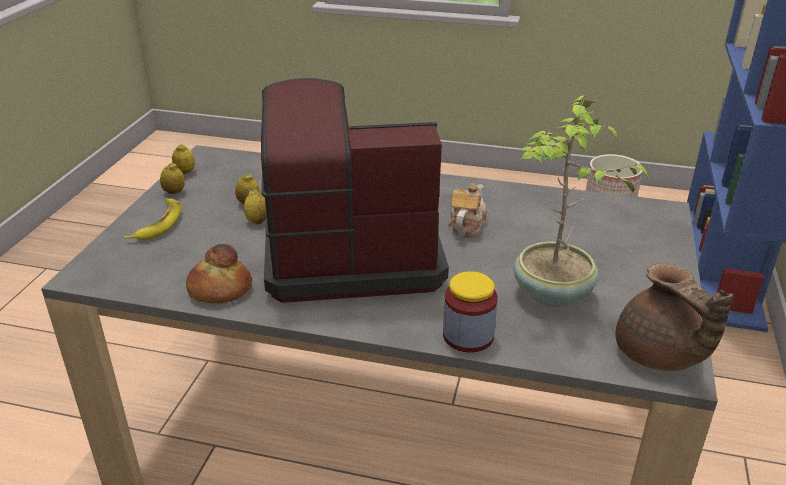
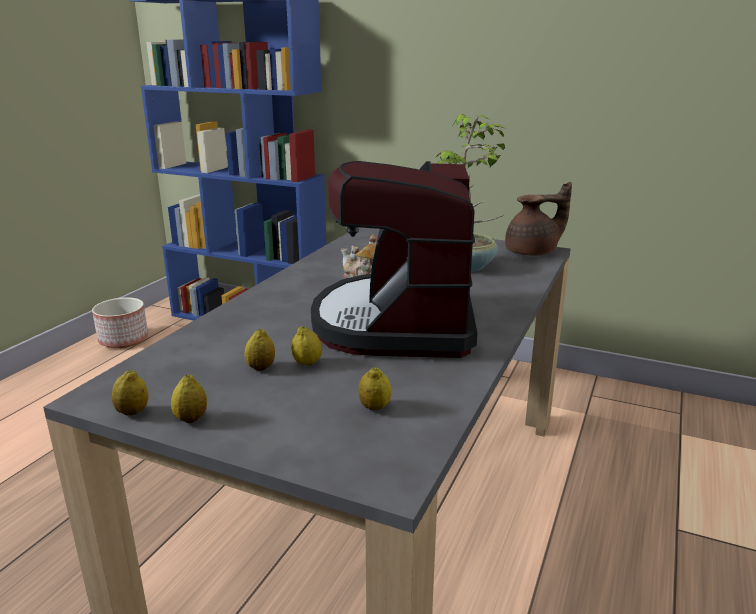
camera: 80 degrees left, 10 degrees down
(159, 223) = (276, 427): banana -> none
(182, 259) = (374, 407): none -> lemon
(219, 289) = (442, 384): bread -> none
(468, 336) = (517, 293): jar -> none

